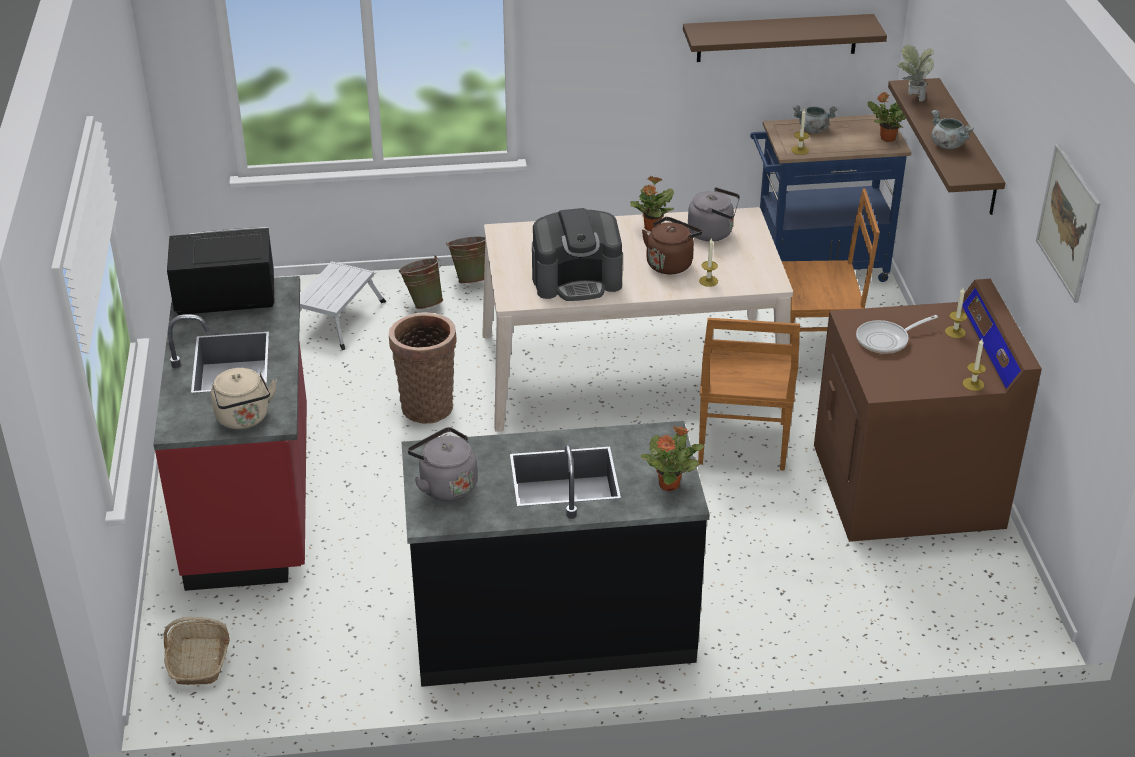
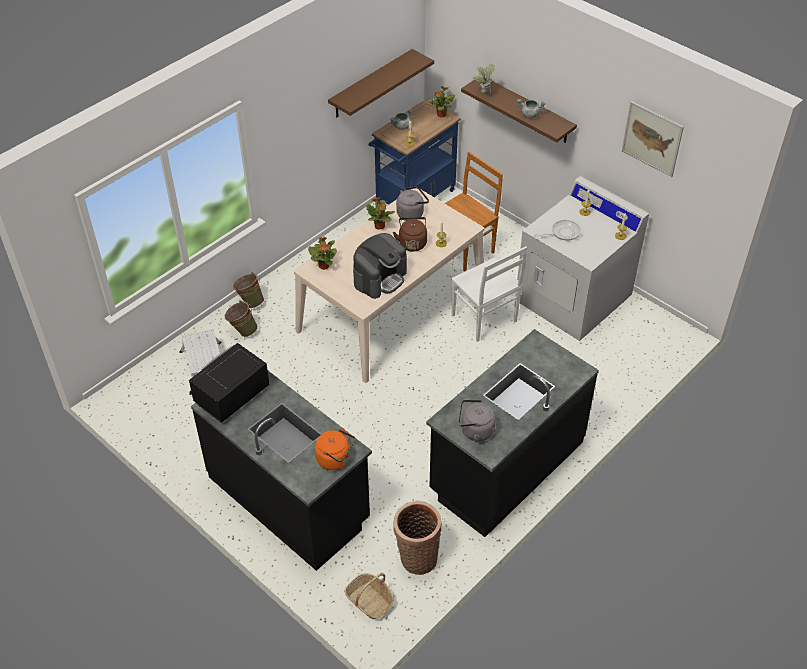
camera: 40 degrees left, 10 degrees up
(244, 419) = (335, 459): beige kettle -> orange kettle
(253, 499) = (289, 498): red counter -> black counter
(427, 405) = (314, 389): basket -> basket (416, 557)
(670, 484) = (566, 365): potted plant -> potted plant (324, 266)
(741, 445) = (485, 319): brown chair -> white chair
(886, 340) = (563, 233): frying pan -> frying pan turned 135 degrees counterclockwise
(907, 486) = (574, 298): brown washing machine -> white washing machine

